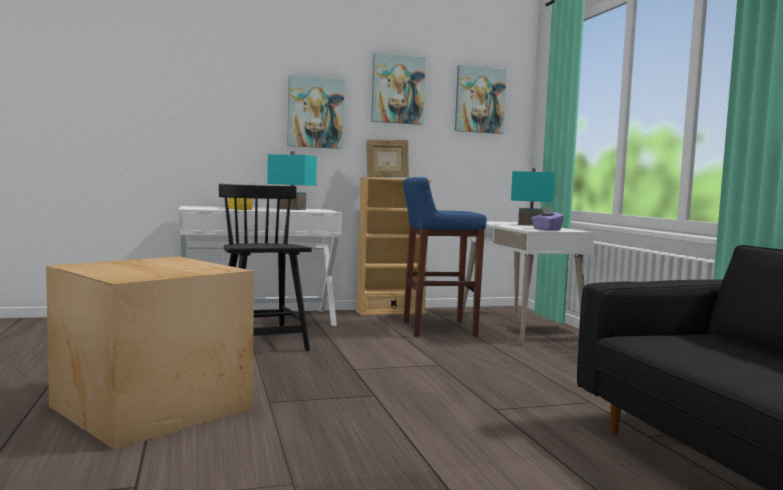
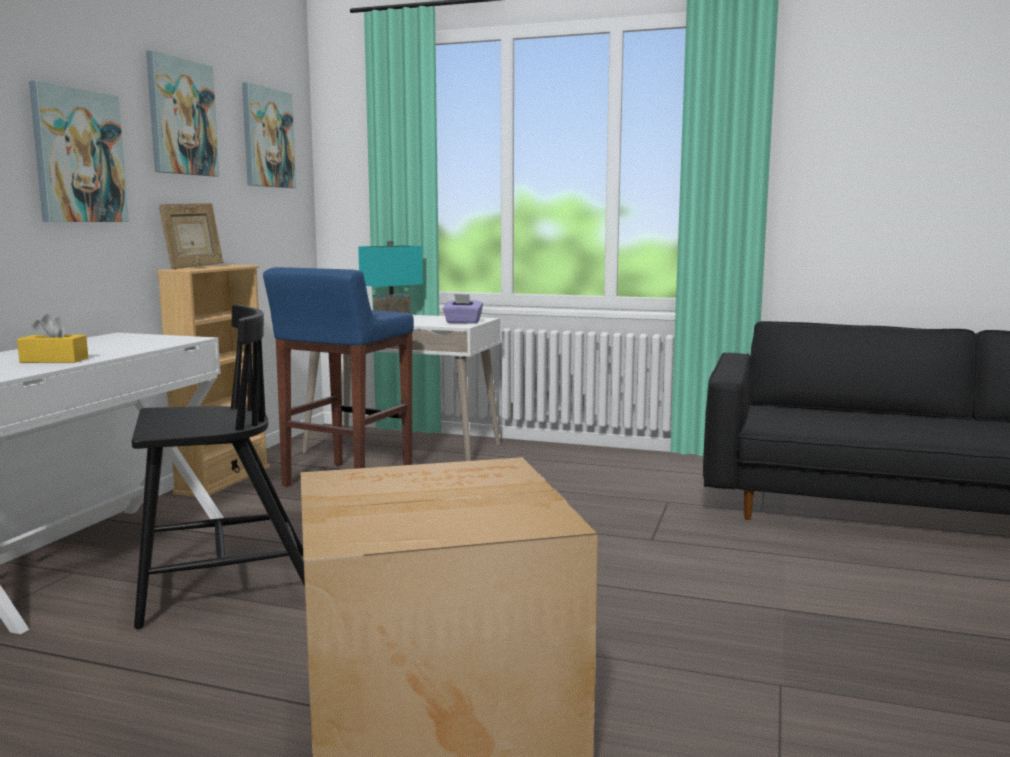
camera: 55 degrees left, 5 degrees up
(260, 342) = (223, 588): black chair -> black chair turned 150 degrees clockwise
(292, 209) = (96, 343): turquoise table lamp -> none

